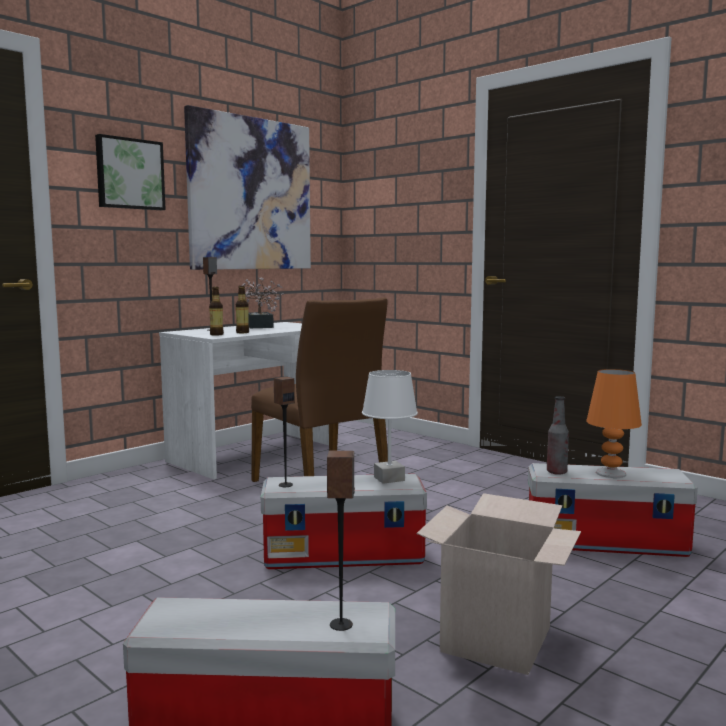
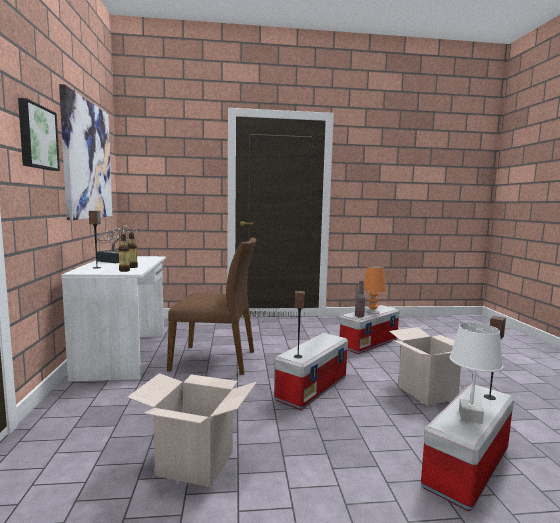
camera: 50 degrees left, 0 degrees up
(80, 560) = (195, 463): none -> cardboard box
(389, 479) = (323, 338): white table lamp -> white table lamp (470, 417)

